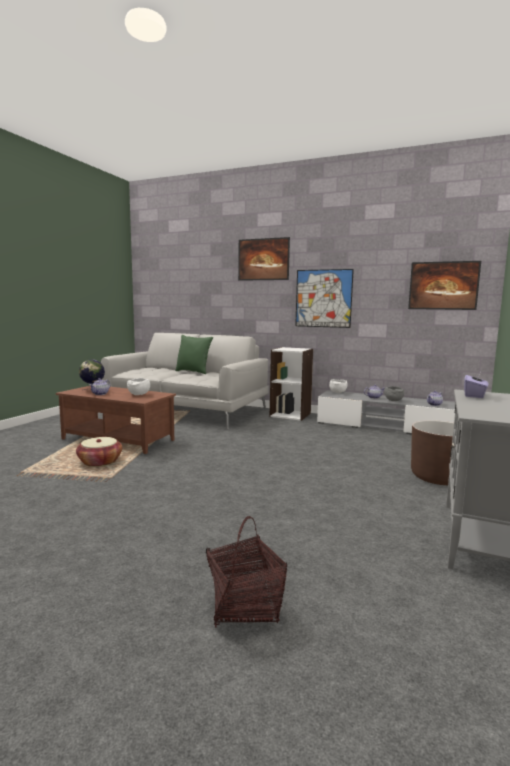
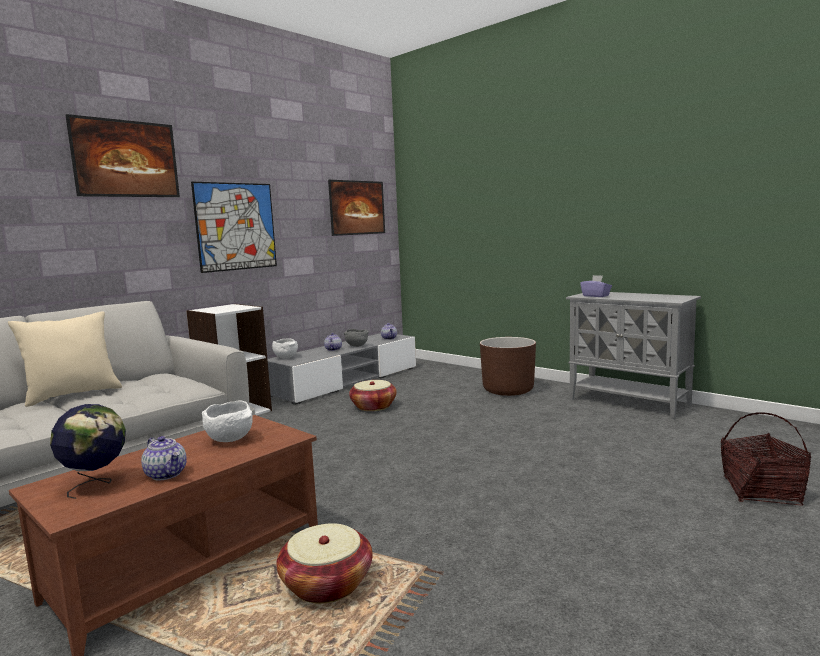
camera: 70 degrees left, 0 degrees up
(193, 372) = (73, 395): green pillow -> beige pillow
(335, 440) = (373, 406): none -> basket

